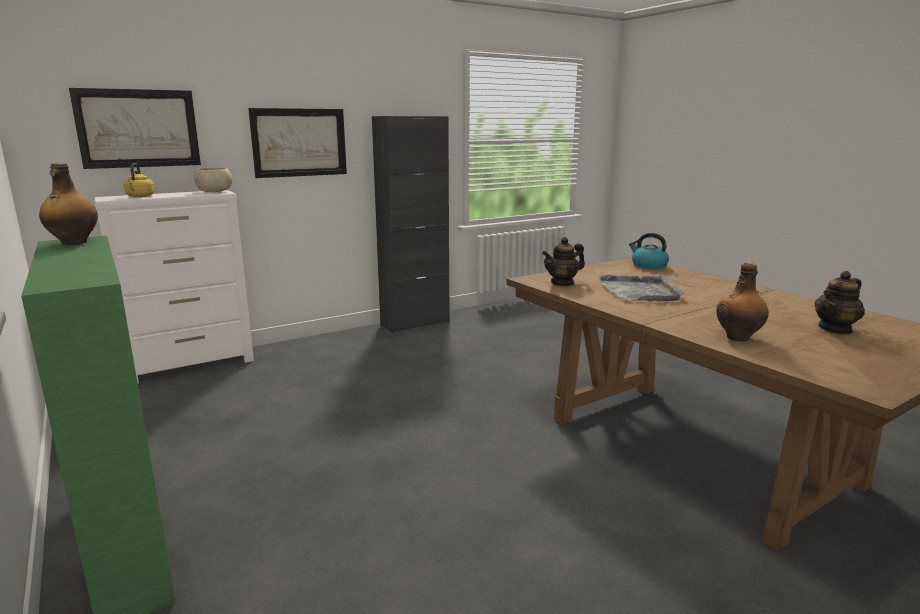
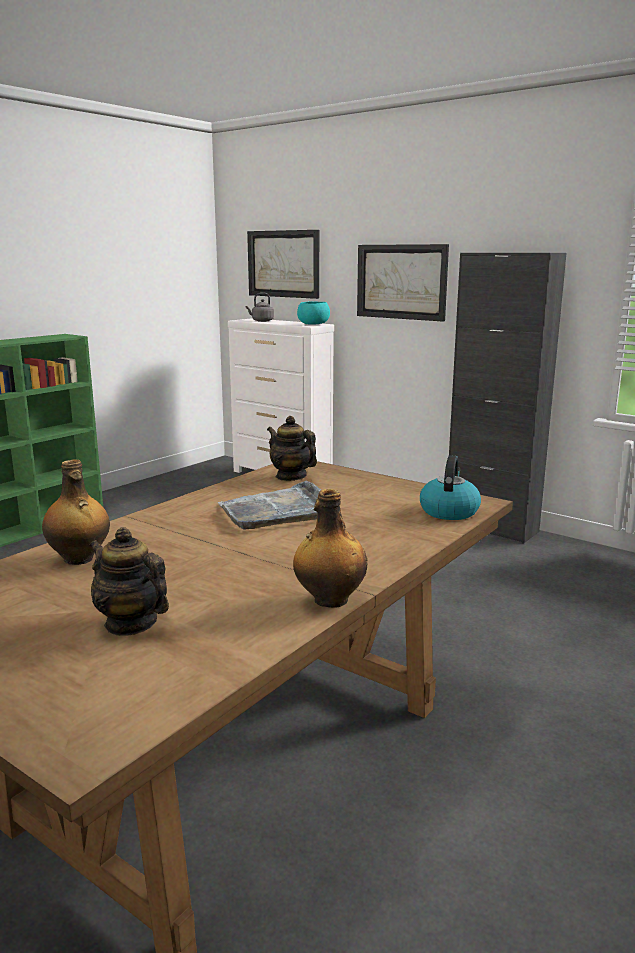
camera: 70 degrees right, 0 degrees up
(73, 243) = (57, 336): bottle -> bottle (329, 600)
(140, 196) = (261, 321): yellow kettle -> grey kettle
(214, 191) = (313, 324): beige bowl -> turquoise bowl

